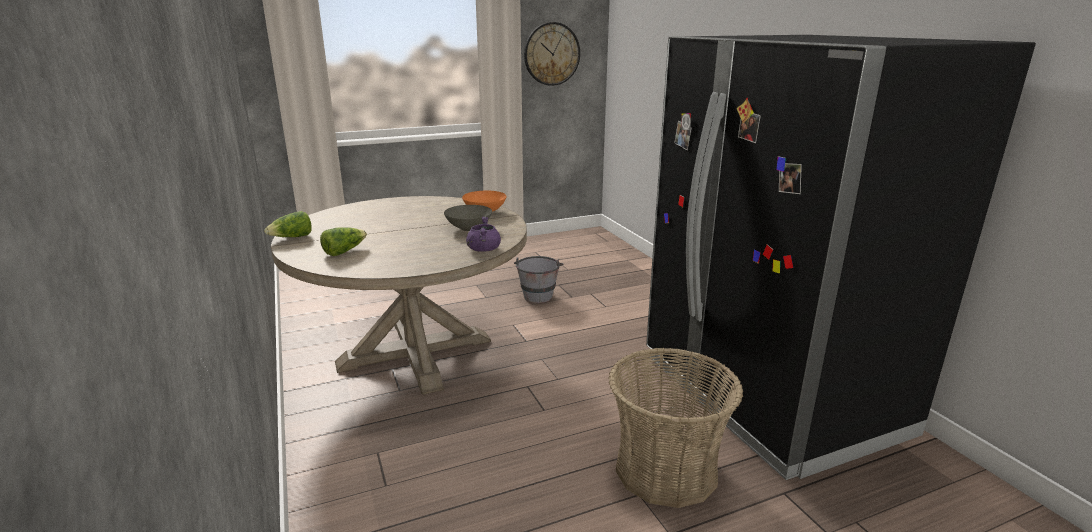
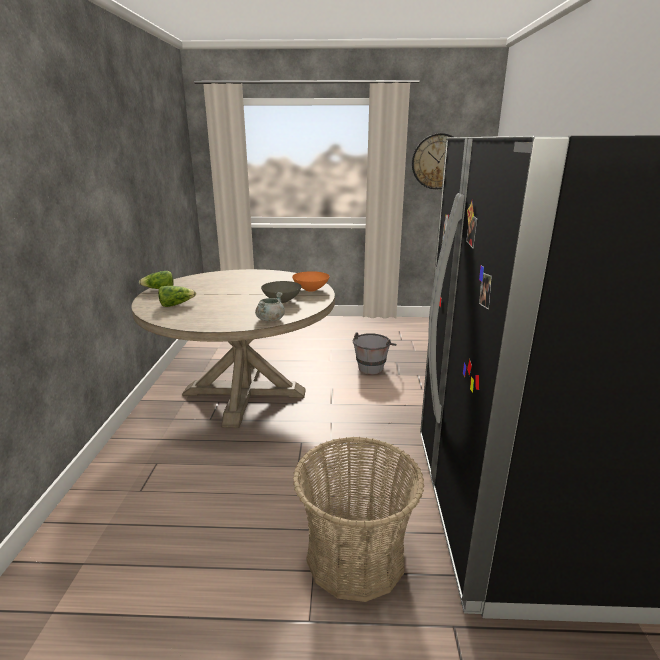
camera: 25 degrees right, 0 degrees up
(483, 249) = (270, 319): purple cooking pot -> grey cooking pot

